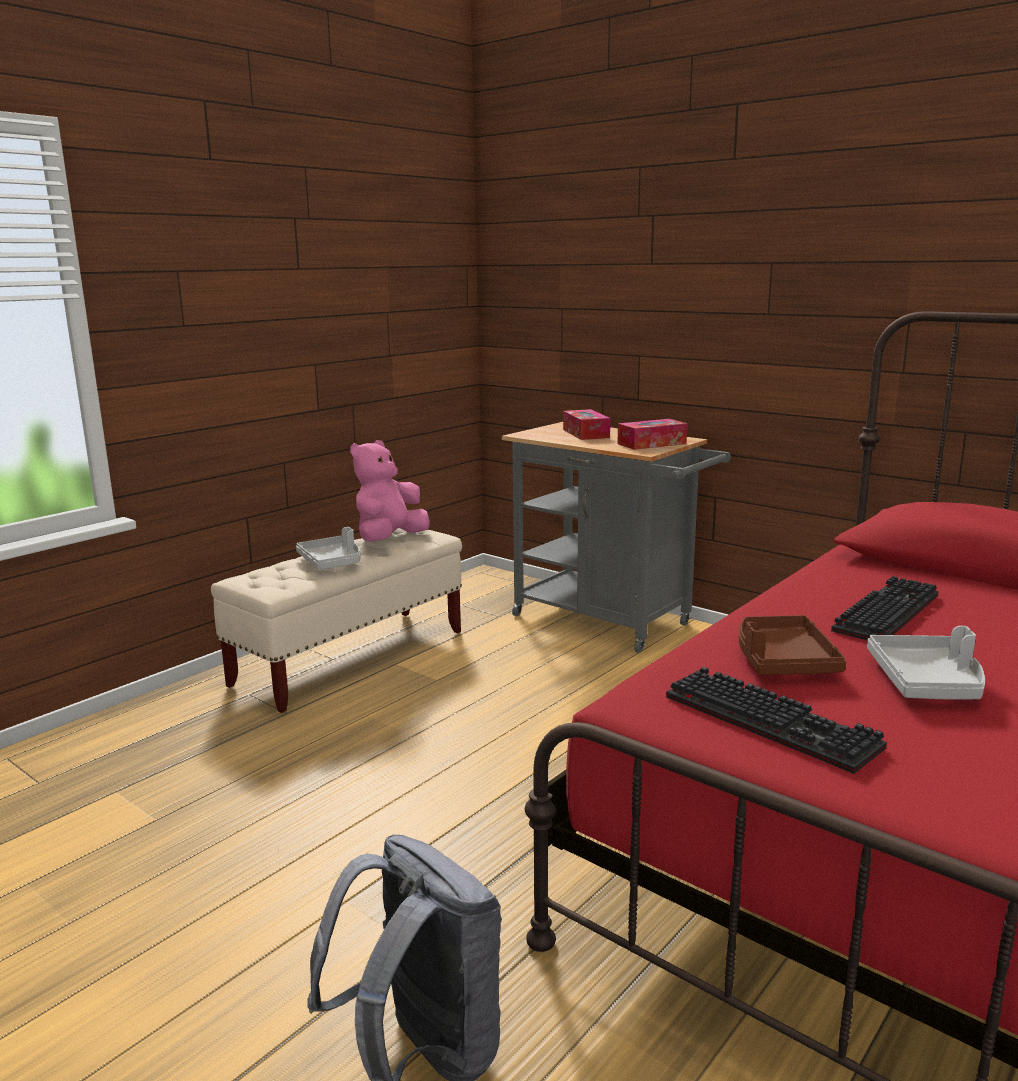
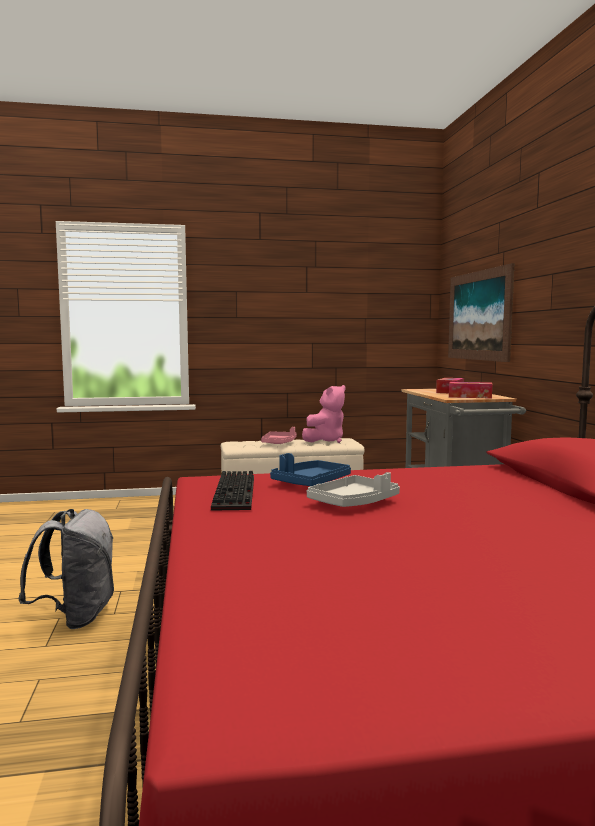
camera: 40 degrees right, 10 degrees down
(332, 562) = (279, 443): grey tray -> pink tray
(389, 540) = (325, 441): pink plush toy -> pink plush toy turned 150 degrees clockwise
(595, 310) = (478, 315): none -> picture
(782, 660) = (310, 483): brown tray -> blue tray
(884, 611) = (433, 483): keyboard -> none

